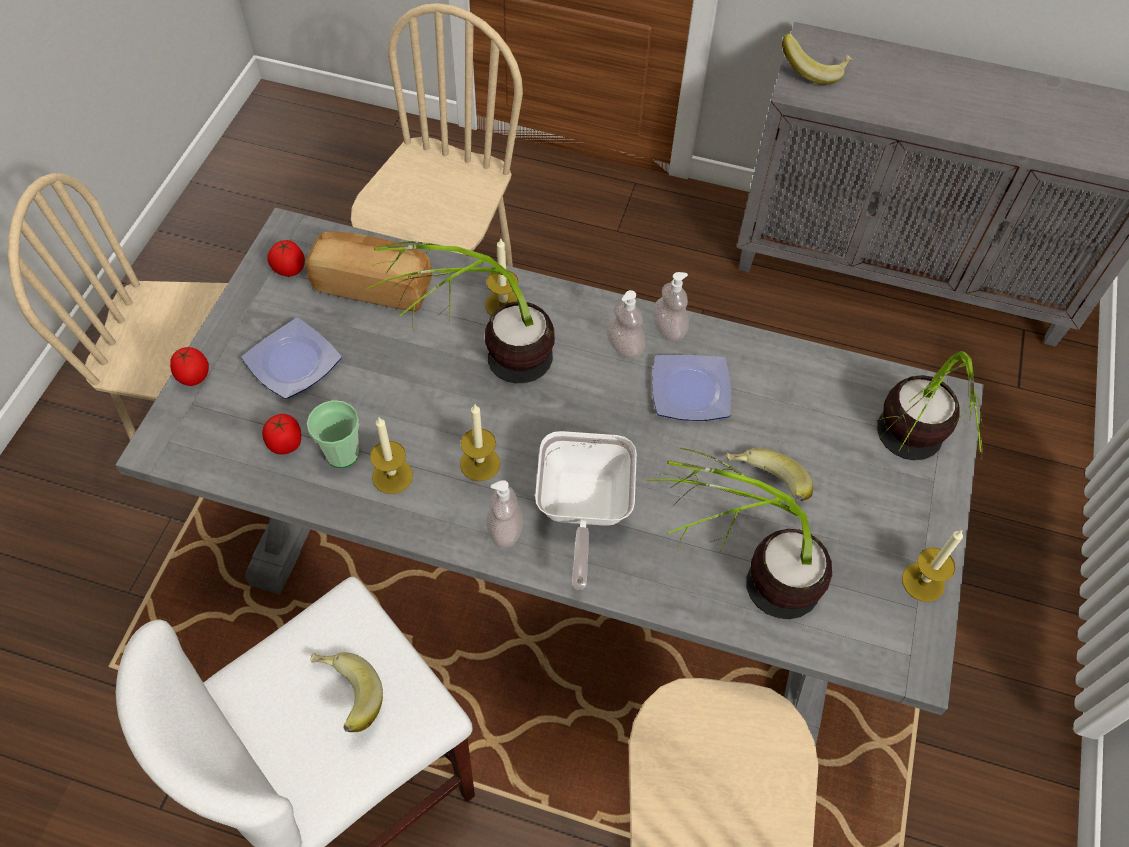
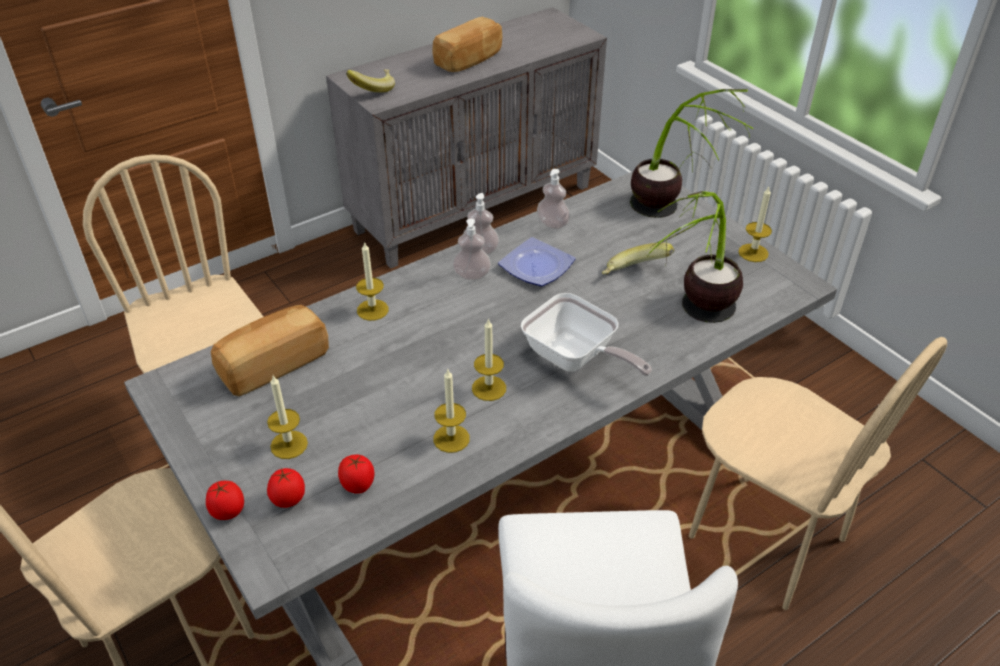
camera: 50 degrees left, 15 degrees down
(289, 270) = (197, 403): tomato -> tomato (288, 500)
(293, 364) = (289, 444): plate -> candle
(342, 454) = (402, 456): cup -> none
(345, 697) = (604, 566): banana -> none
(483, 371) = (415, 347): potted plant -> none
(505, 530) = (554, 403): soap dispenser -> soap dispenser (552, 224)
(964, 106) = (470, 60): none -> bread

